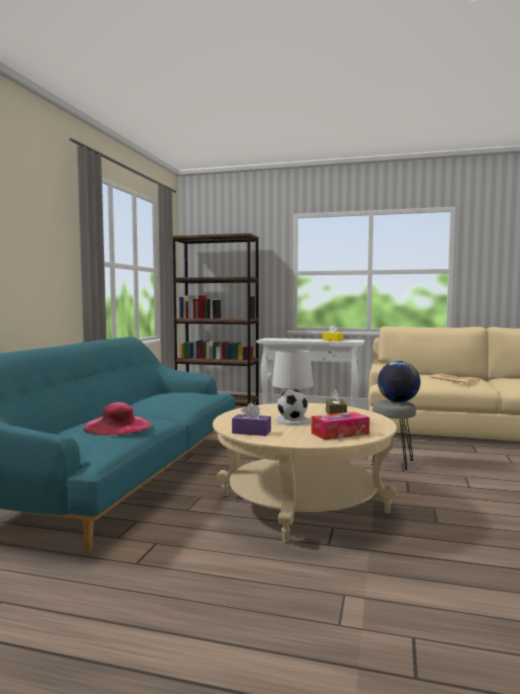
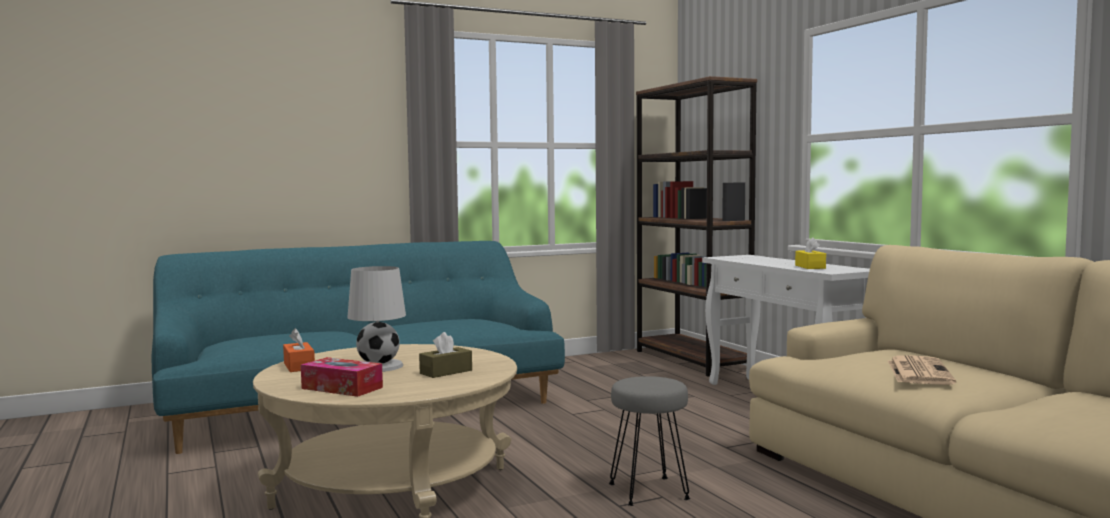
camera: 50 degrees right, 0 degrees up
(117, 426) = (287, 339): pink hat -> none
(251, 432) = (299, 366): purple tissue box -> orange tissue box
(398, 401) = (659, 383): globe -> none

